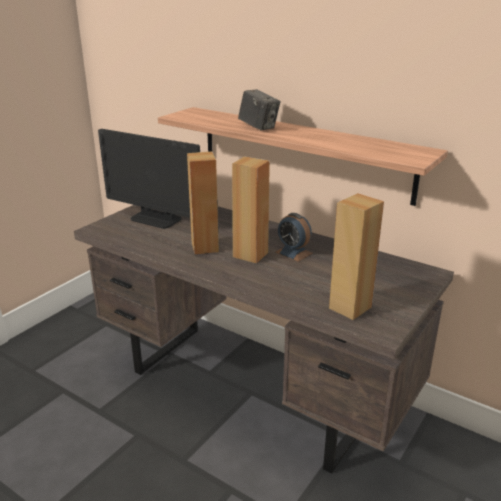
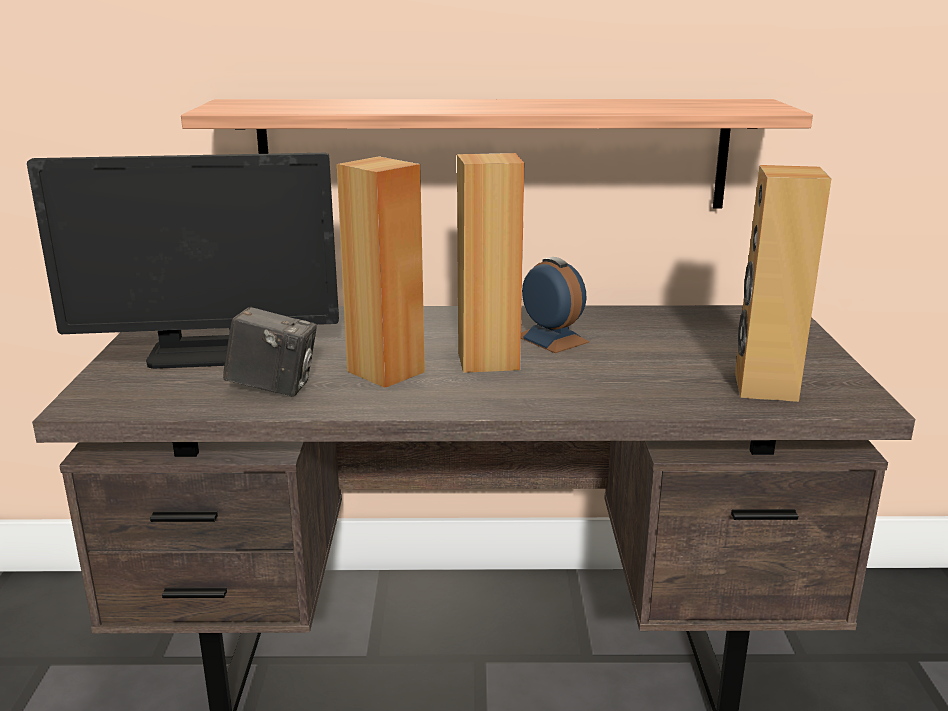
camera: 35 degrees left, 5 degrees down
(258, 127) = (428, 106): camera -> camera (273, 388)
(293, 252) = (552, 339): alarm clock -> alarm clock turned 135 degrees counterclockwise

